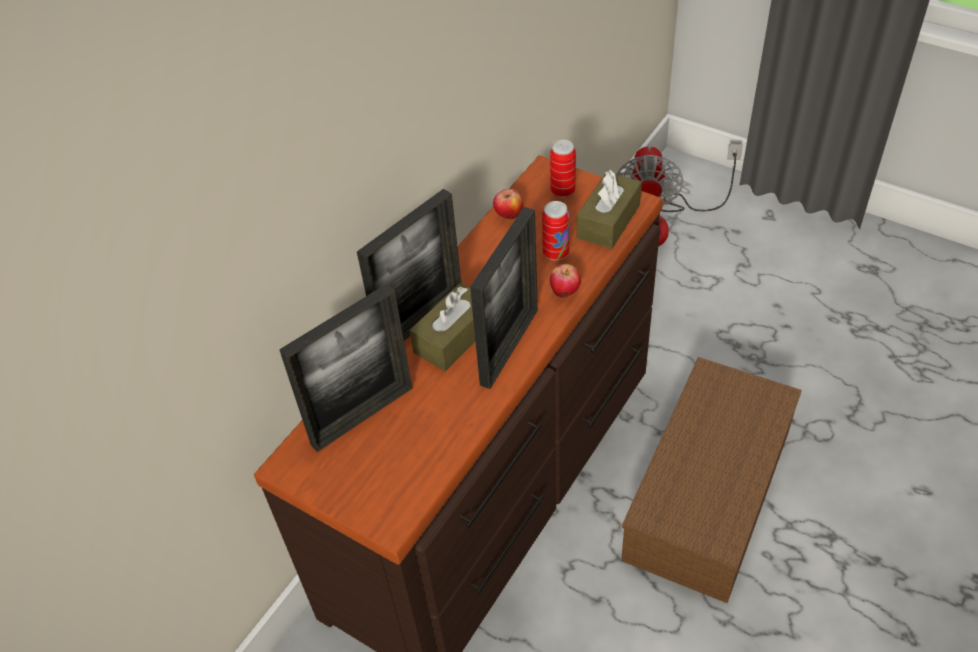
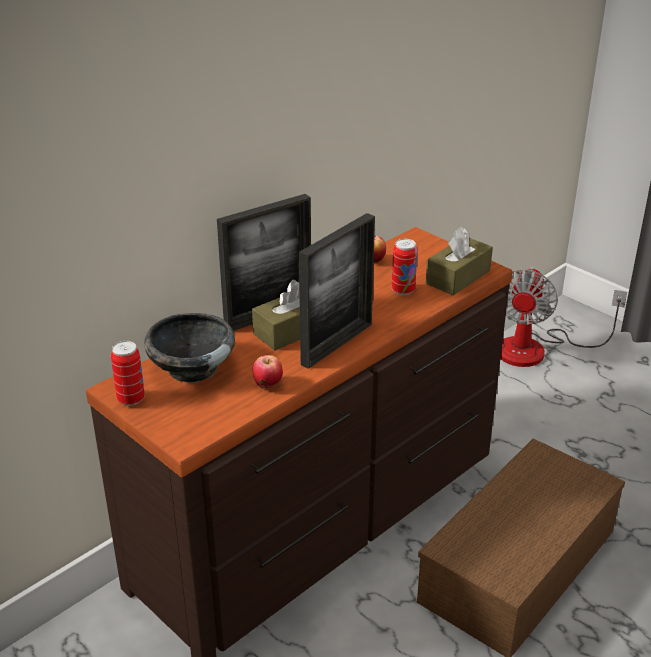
camera: 10 degrees right, 15 degrees down
(362, 416) = (192, 367): picture frame -> black bowl
(563, 191) = (426, 252): can -> can (131, 399)
(565, 292) = (400, 317): apple -> apple (268, 385)

